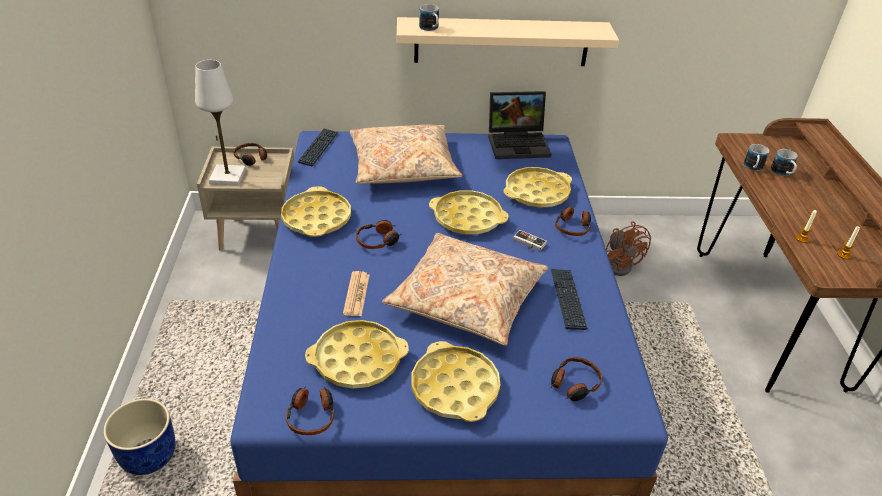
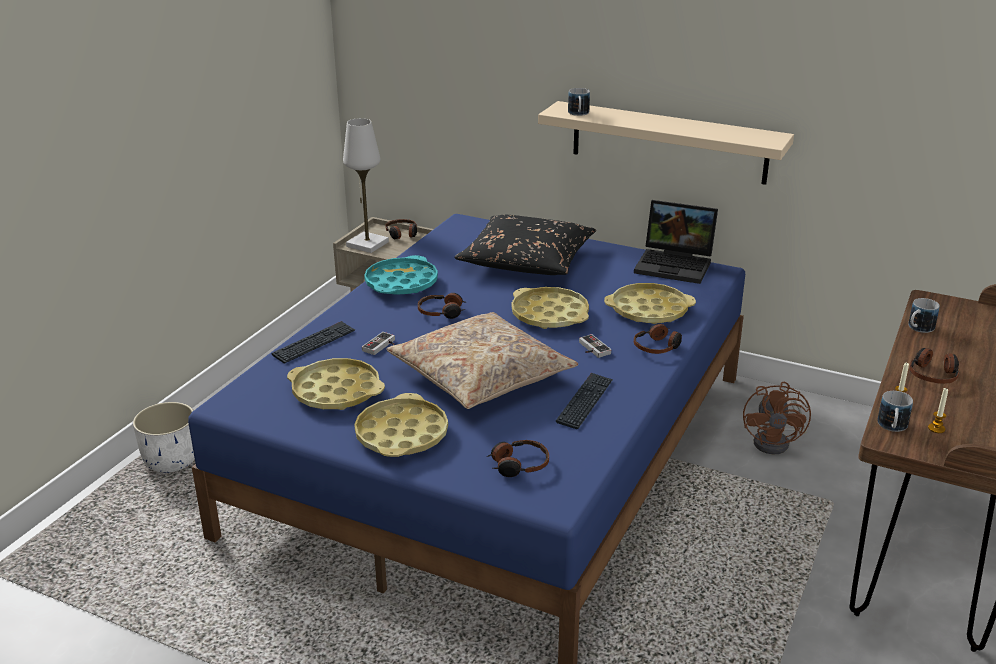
camera: 30 degrees right, 10 degrees down
(149, 454) = (172, 460): blue planter -> white planter
(312, 415) = (262, 417): headphones -> headphones (933, 374)
(316, 218) = (401, 283): yellow tray -> turquoise tray
(319, 148) = (457, 229): keyboard -> keyboard (314, 343)
(356, 294) = (381, 346): newspaper -> game controller
(403, 166) = (527, 260): beige pillow -> black pillow
(782, 173) = (954, 341): mug -> mug (892, 427)

